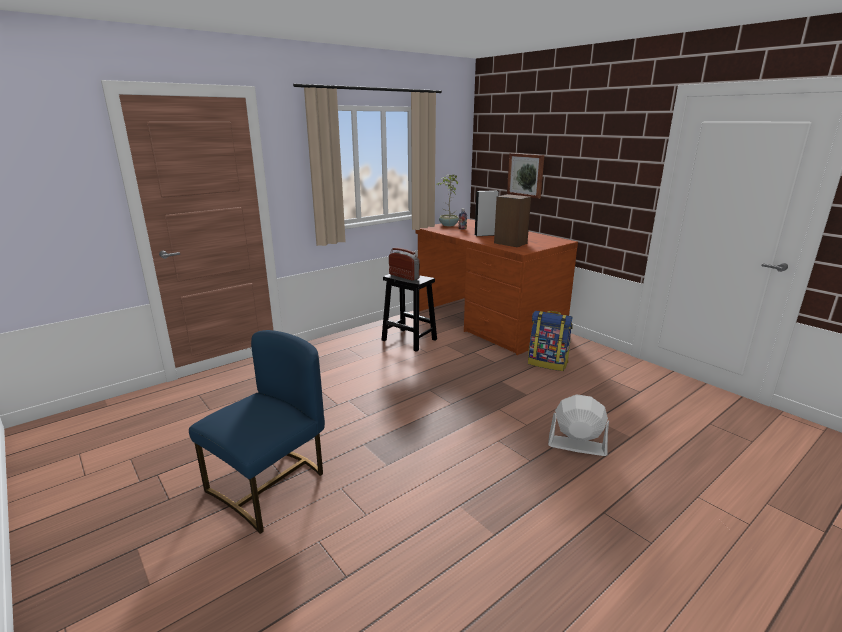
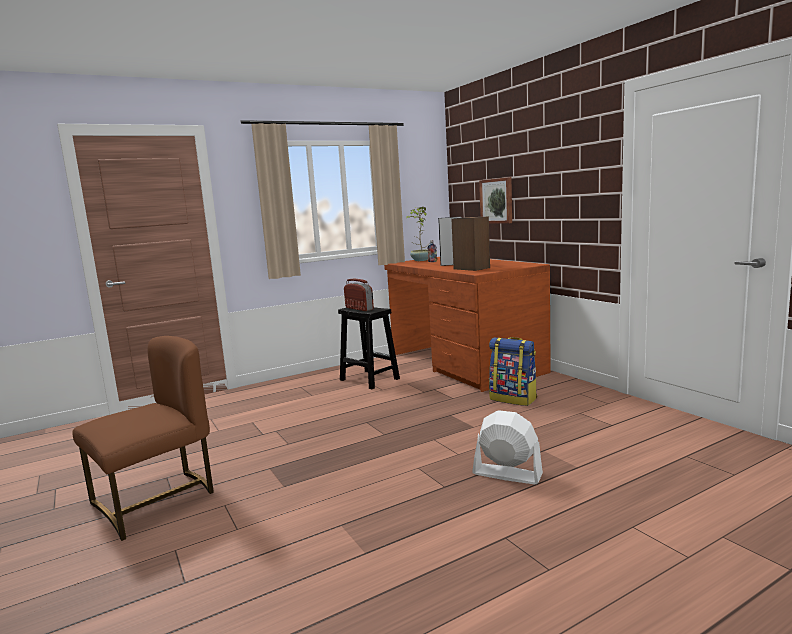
camera: 10 degrees right, 10 degrees down
(270, 485) = (156, 500): blue chair -> brown chair

